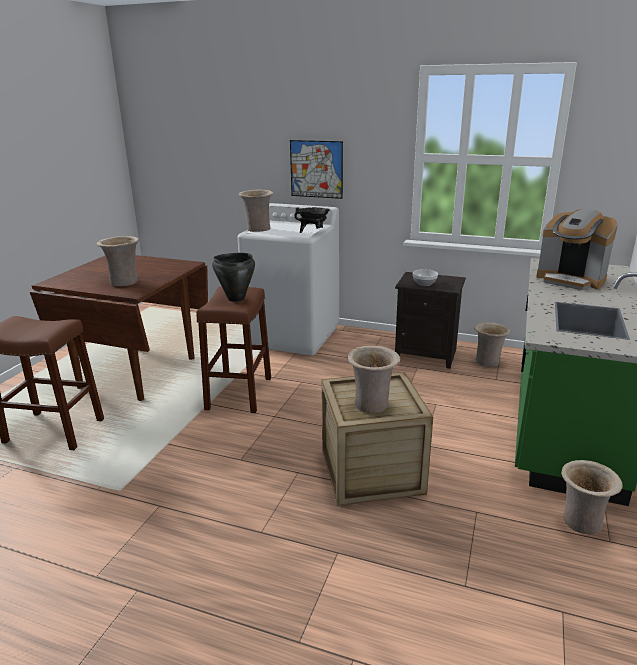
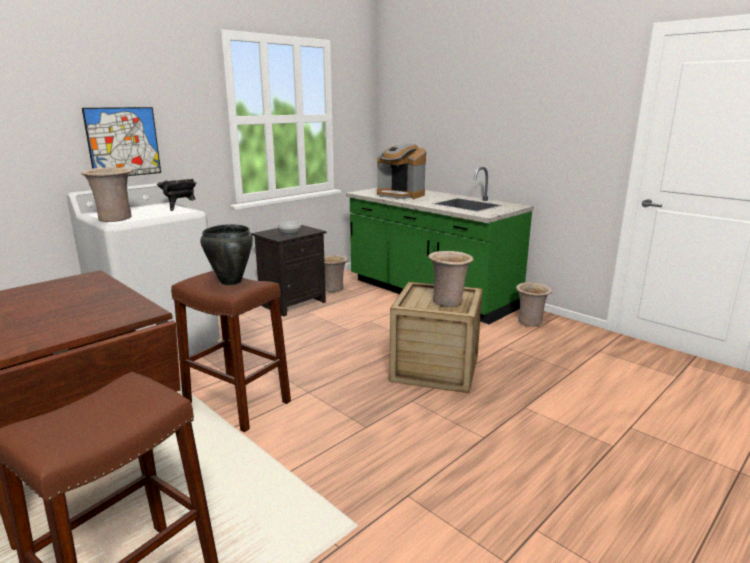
camera: 65 degrees left, 5 degrees down
(124, 282) = (78, 315): beige vase -> none
(570, 280) = (400, 195): coffee machine -> coffee machine turned 60 degrees clockwise

